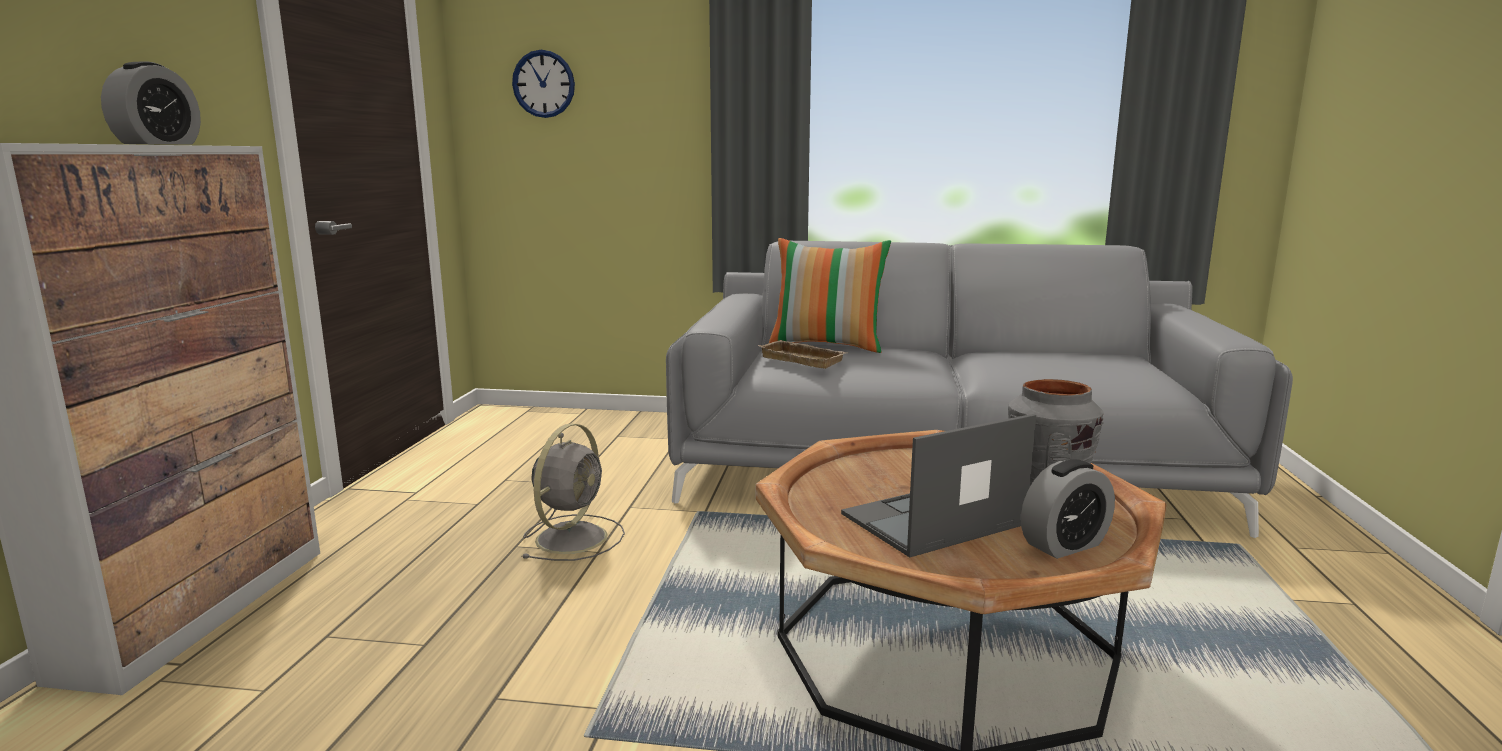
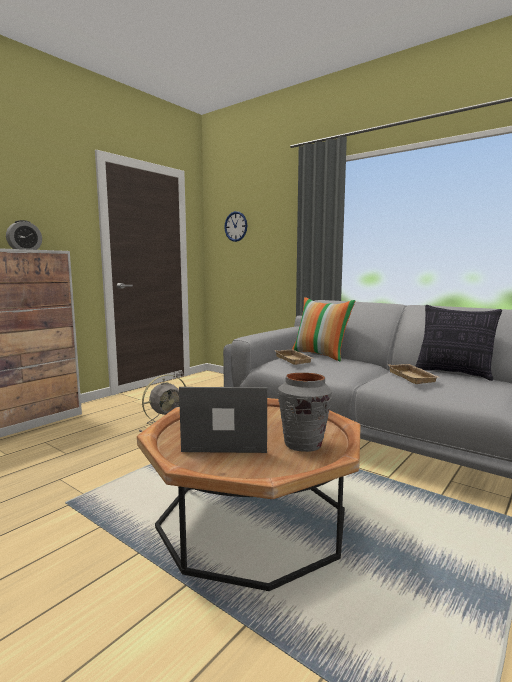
camera: 30 degrees right, 5 degrees down
(1030, 365) = (414, 377): none -> beige tray
(1062, 351) = (454, 373): none -> pillow
(1064, 545) = (265, 466): alarm clock -> none

